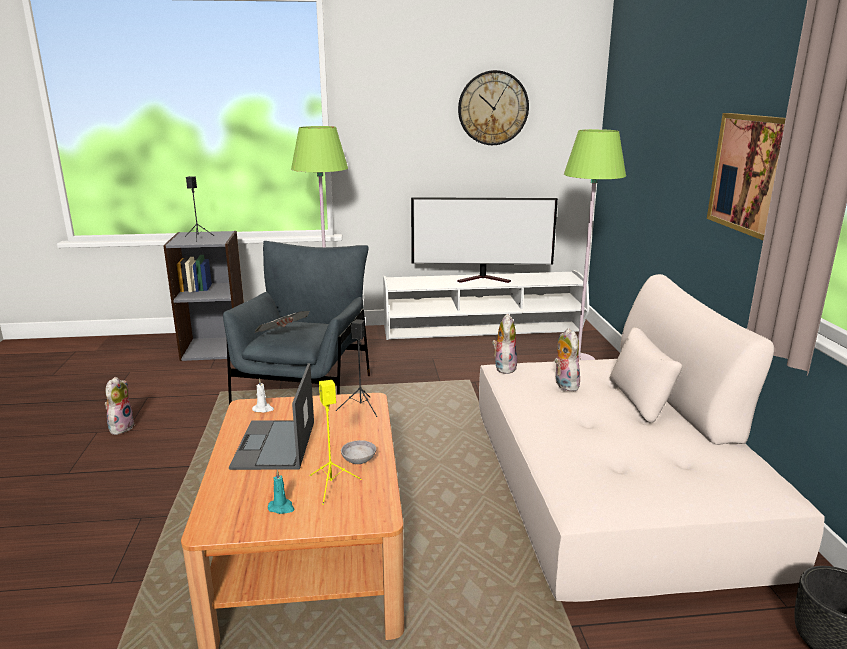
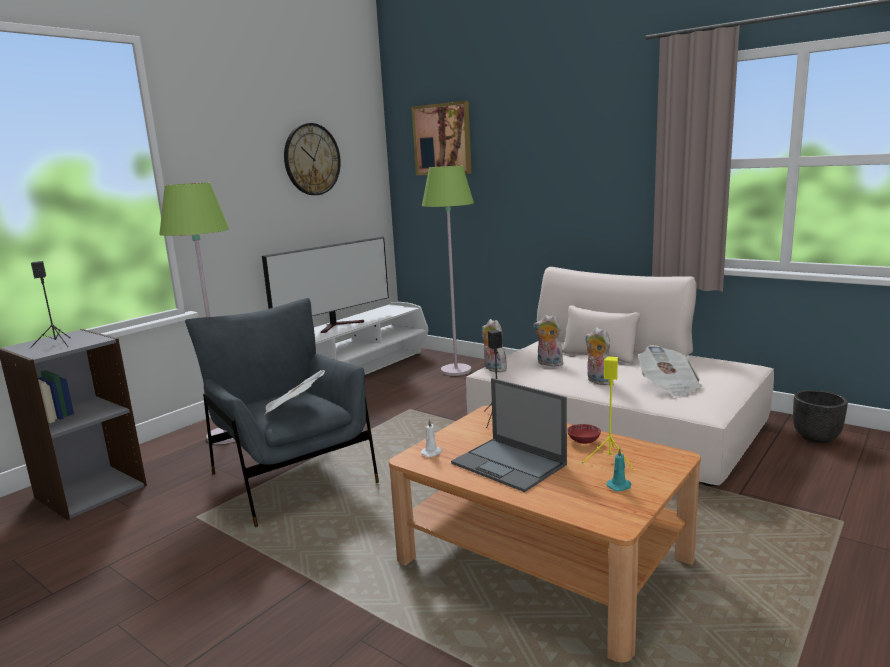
camera: 45 degrees left, 5 degrees down
(121, 427) = (141, 603): plush toy -> plush toy (597, 381)
(359, 460) = (583, 441): grey bowl -> red bowl
(604, 463) = (669, 387): none -> newspaper
(751, 174) = (610, 177): picture -> picture (442, 139)

